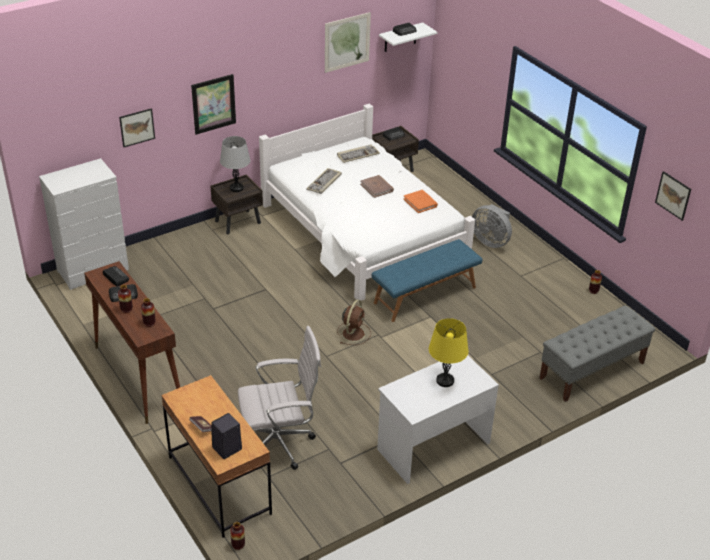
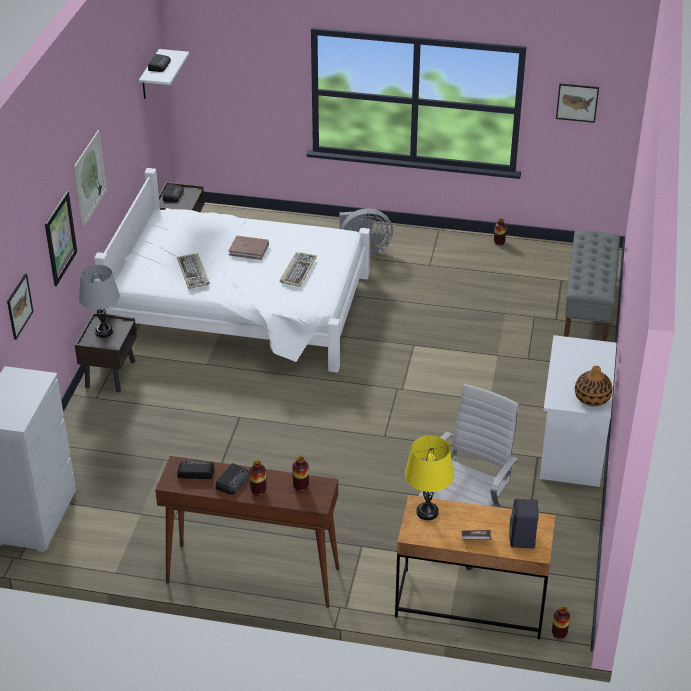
camera: 45 degrees left, 0 degrees up
(347, 42) = (123, 102): picture -> picture (90, 178)
(353, 333) = (376, 401): brown fan -> none
(358, 155) = (181, 229): keyboard -> keyboard (298, 270)
(419, 405) = (592, 398): none -> vase
(420, 203) = (307, 240): orange book -> none
(425, 294) = (381, 330): blue bench -> none
(445, 381) = (579, 367): yellow table lamp -> yellow table lamp (427, 512)

